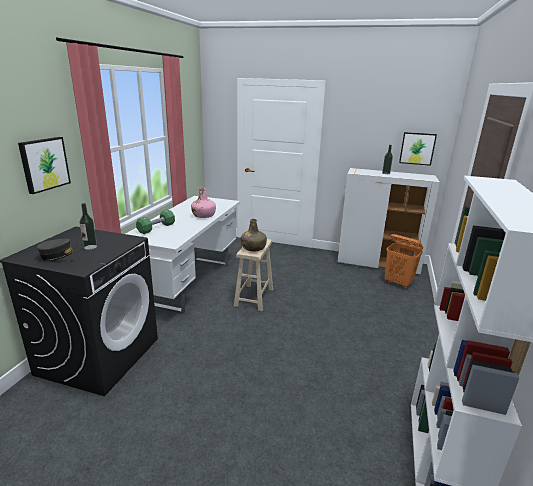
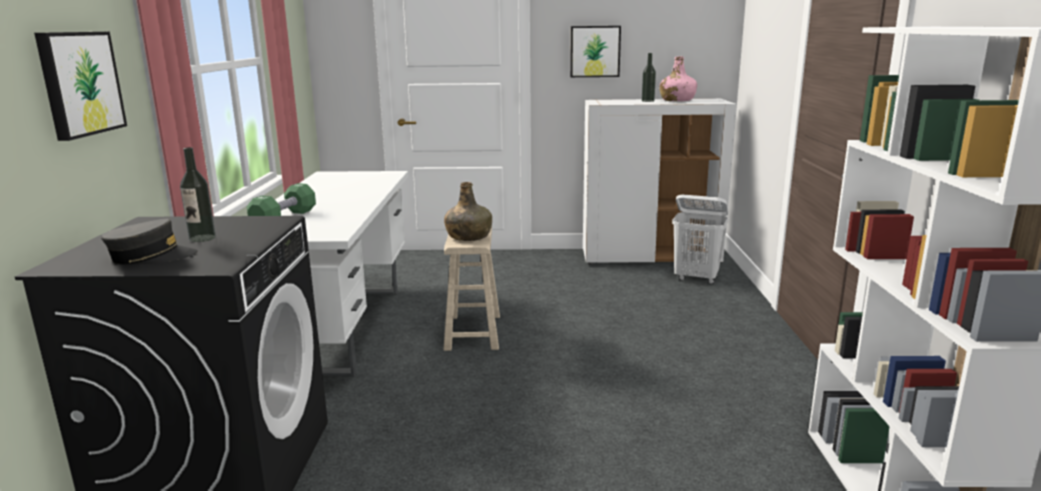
camera: 15 degrees left, 5 degrees down
(204, 215) = (359, 194): pink bottle -> pink bottle (677, 100)
(398, 283) = (696, 278): orange laundry basket -> white laundry basket
(417, 148) = (688, 58): picture -> picture (595, 51)

